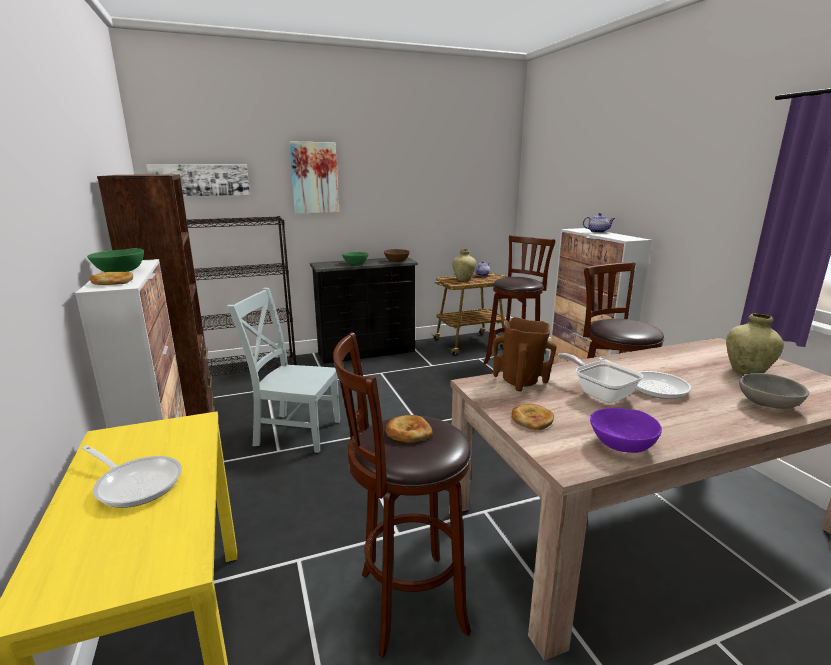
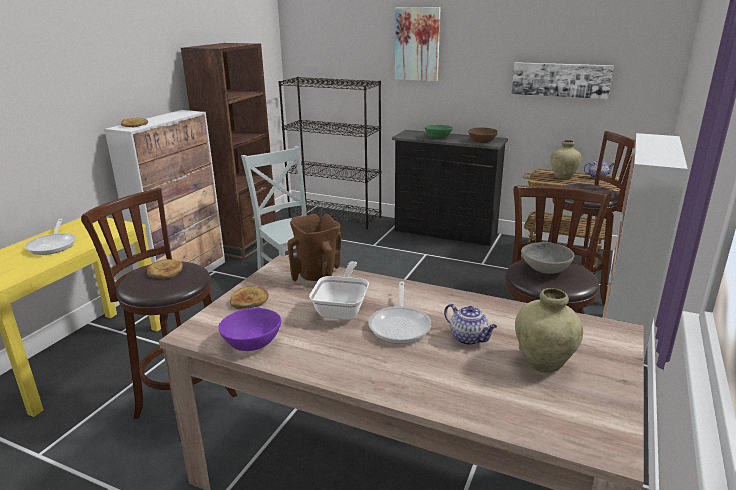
camera: 45 degrees right, 5 degrees up
(119, 271) = (160, 118): green bowl -> none
(200, 180) = (322, 43): picture -> picture (560, 80)
(598, 232) = (665, 145): teapot -> teapot (469, 338)
(767, 404) = (455, 390): grey bowl -> grey bowl (544, 269)

